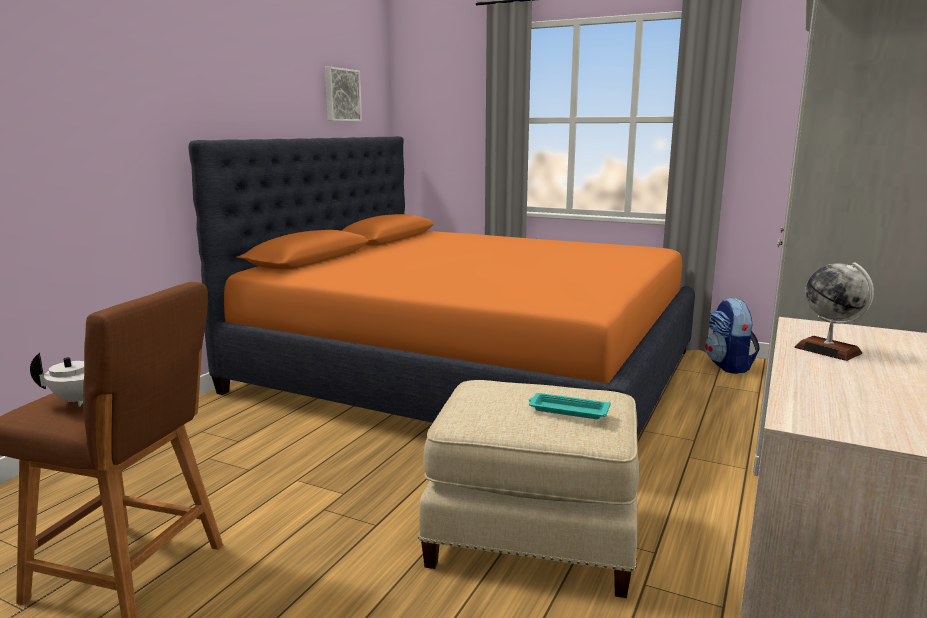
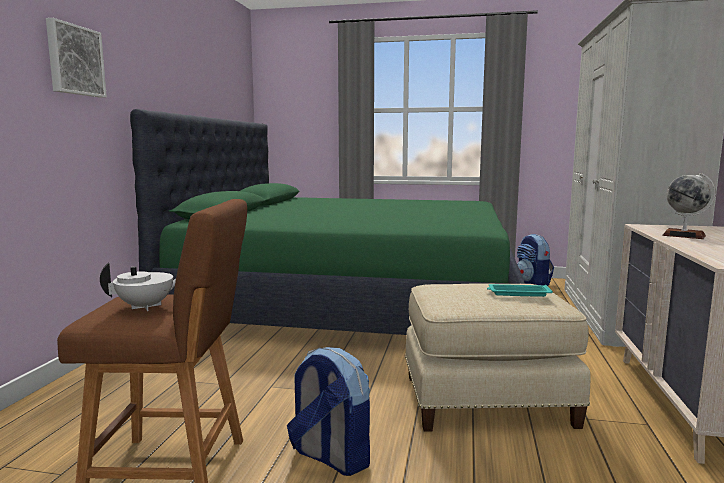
camera: 15 degrees left, 5 degrees down
(298, 582) = (330, 457): none -> backpack
(341, 95) = (225, 87): picture -> picture (74, 60)
(470, 370) = (353, 300): orange bed -> green bed

